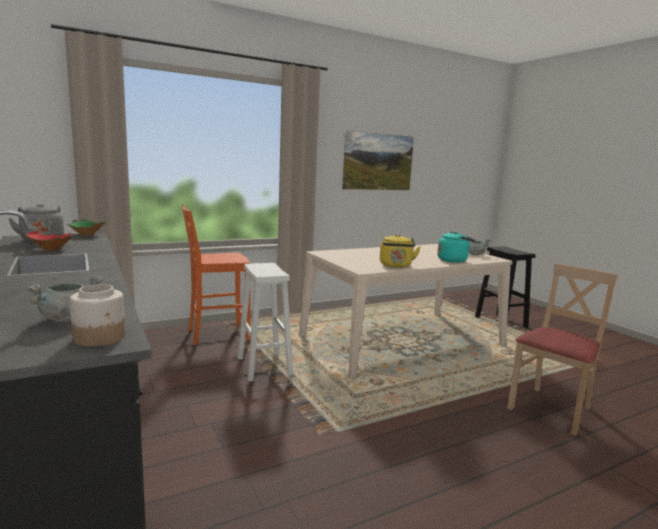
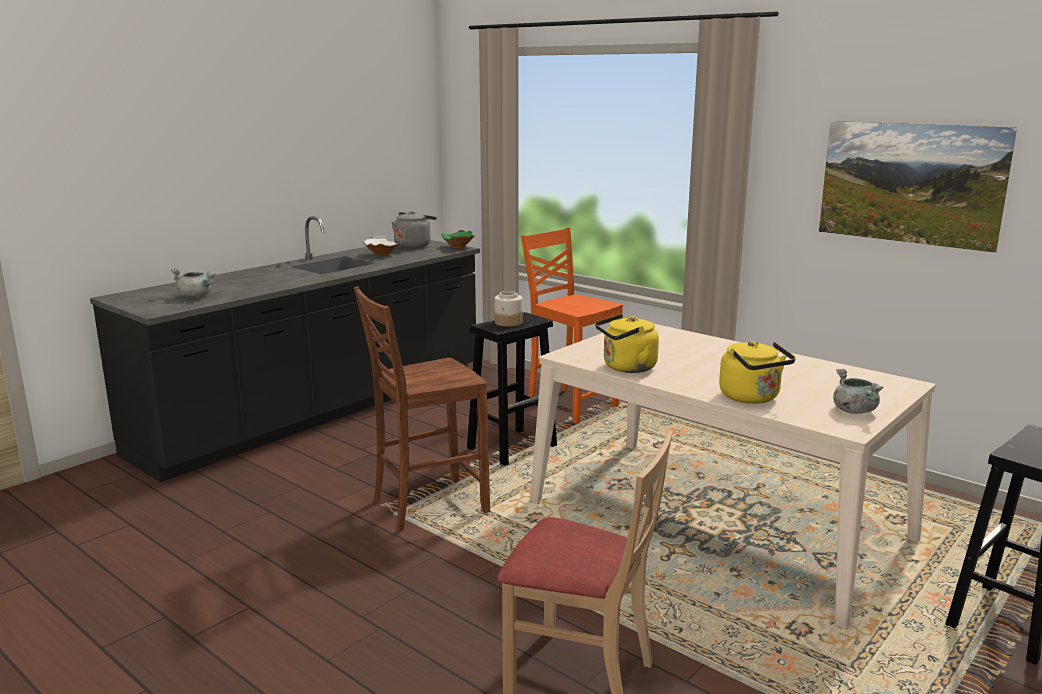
camera: 70 degrees right, 5 degrees up
(51, 249) = (380, 255): red bowl -> white bowl
(100, 337) = (163, 308): jar -> jar (508, 323)
(263, 366) = (513, 447): white stool -> black stool
(333, 415) = (427, 506): none -> brown chair
(454, 260) = (752, 398): turquoise kettle -> yellow kettle

